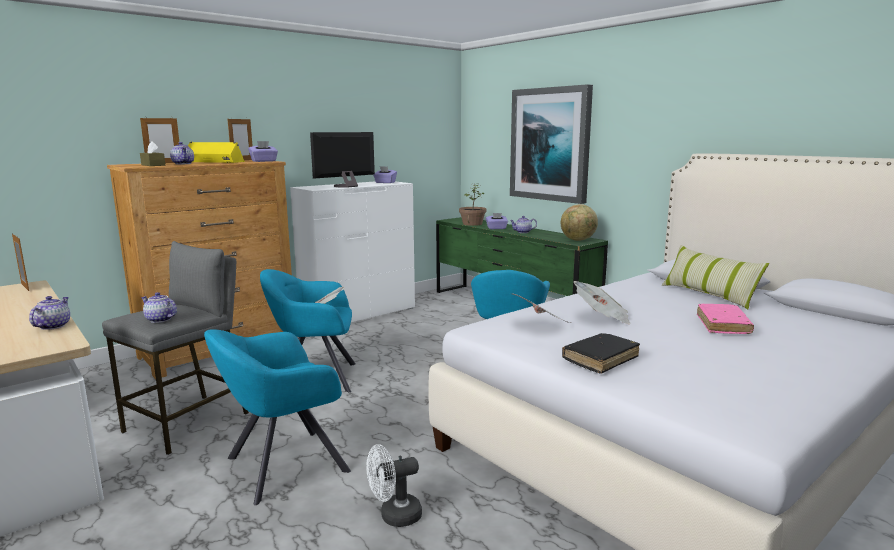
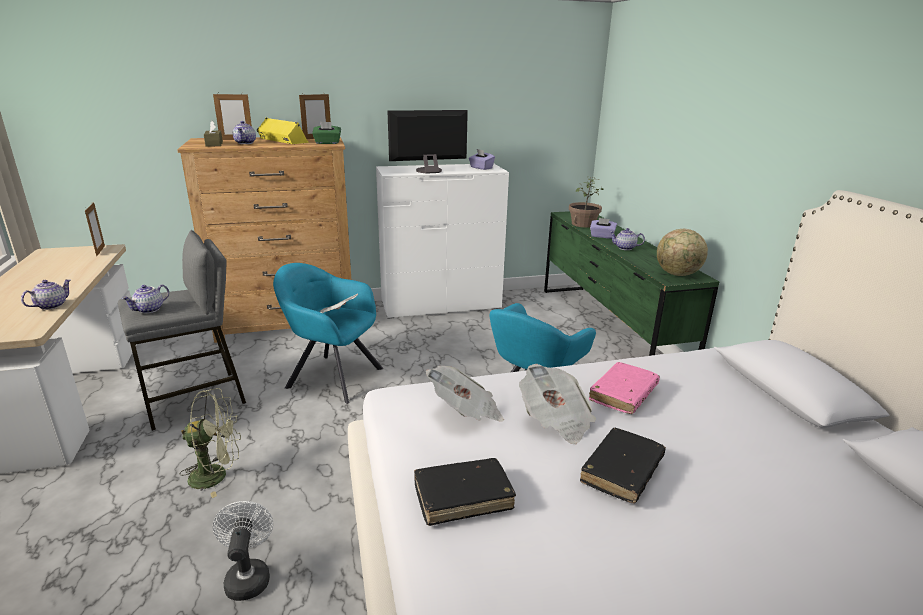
camera: 25 degrees right, 10 degrees up
(159, 320) = (149, 310): teapot -> teapot turned 105 degrees counterclockwise
(264, 161) = (327, 143): purple tissue box -> green tissue box
(282, 466) = (217, 475): turquoise armchair -> green fan
(394, 516) = (248, 576): white fan -> white fan turned 75 degrees clockwise
(550, 144) = (681, 140): picture -> none
(672, 330) = (622, 472): none -> black book
(708, 295) = (765, 414): pillow -> none
(723, 325) = (711, 484): pink book -> pink book (623, 394)

